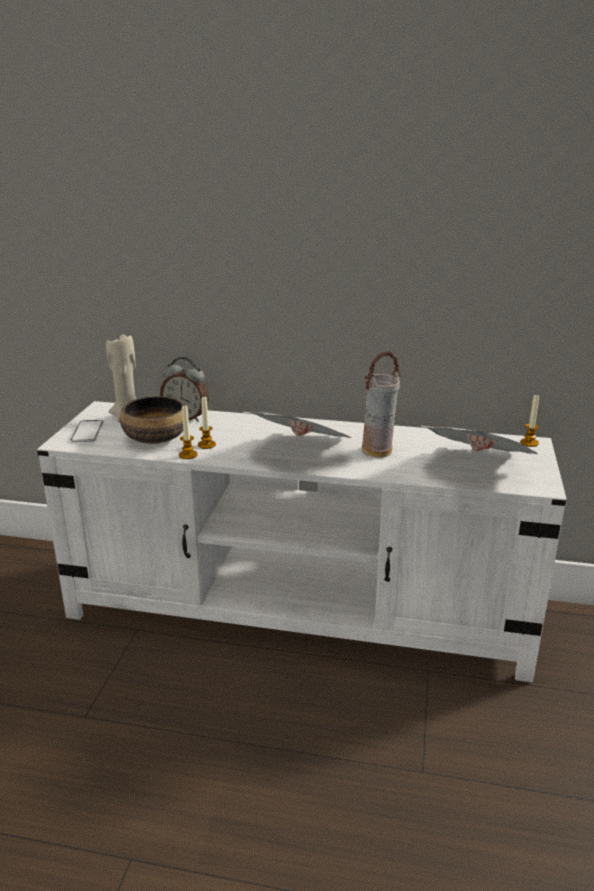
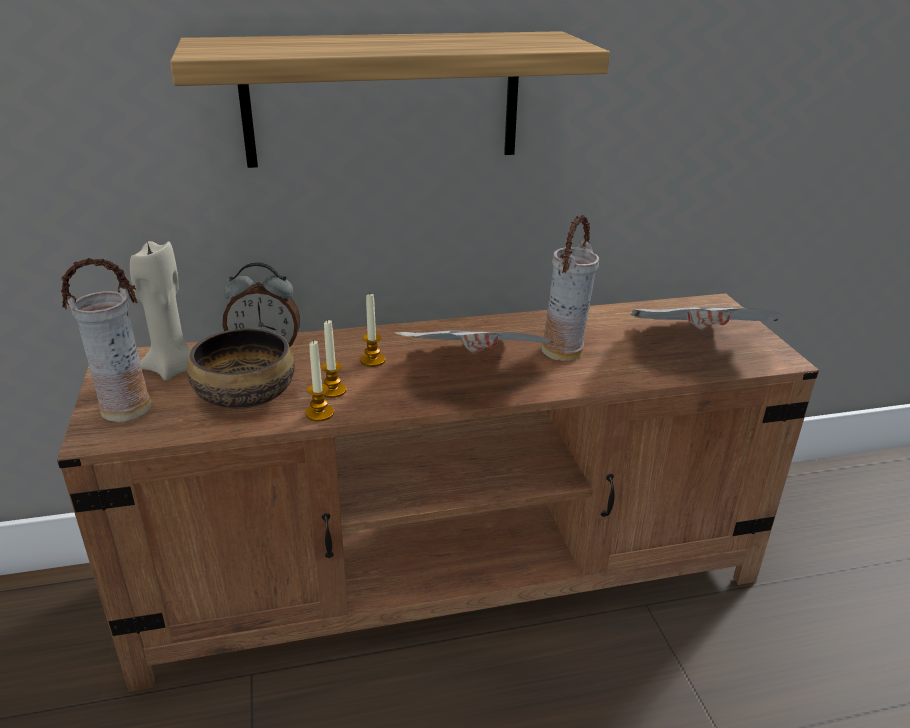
camera: 25 degrees left, 5 degrees up
(87, 432) = (126, 408): phone -> vase
(279, 260) = (383, 99): none -> shelf
(299, 611) = (452, 573): white tv stand -> brown tv stand
(529, 443) = (713, 304): candle -> candle (372, 360)

